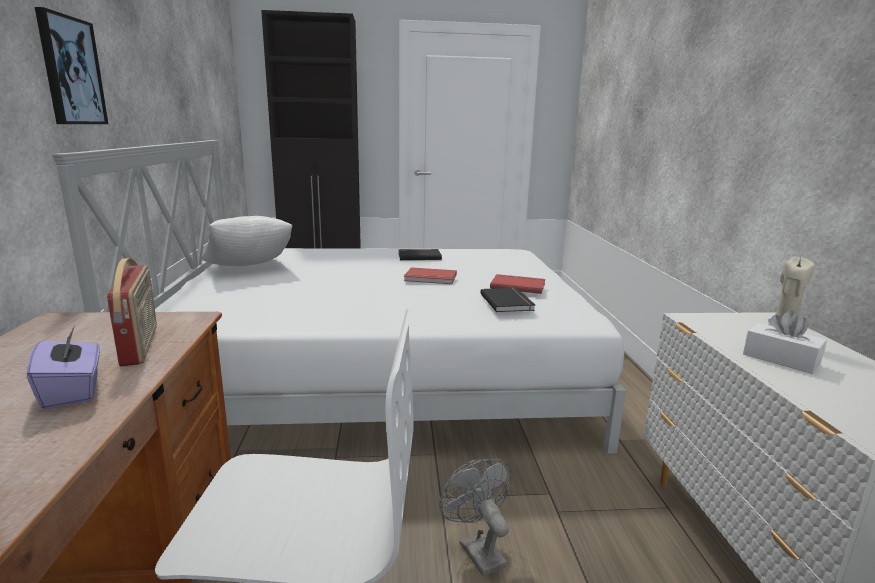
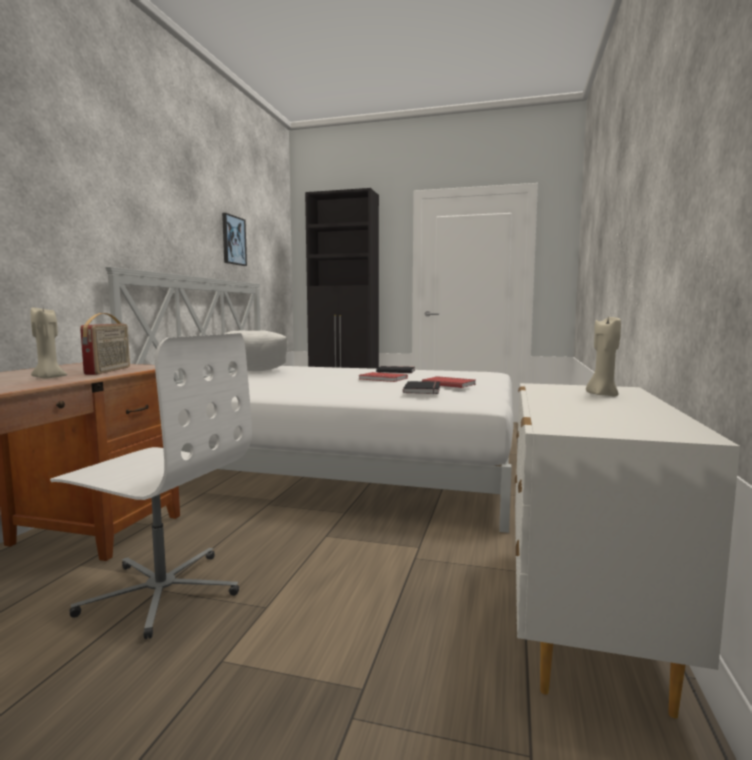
camera: 20 degrees right, 10 degrees down
(71, 71) = (132, 221): picture -> picture (233, 240)
(73, 391) = (48, 378): purple tissue box -> beige candle
(477, 550) = (325, 567): grey fan -> none
(780, 359) = (571, 401): white tissue box -> none

